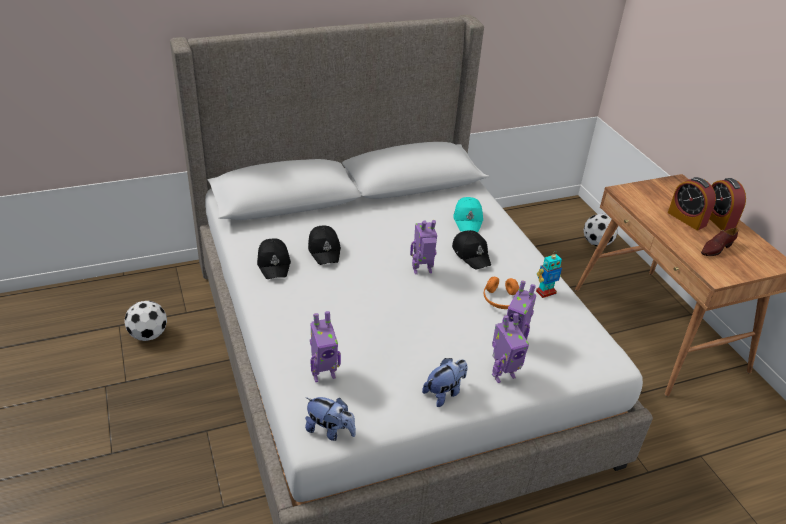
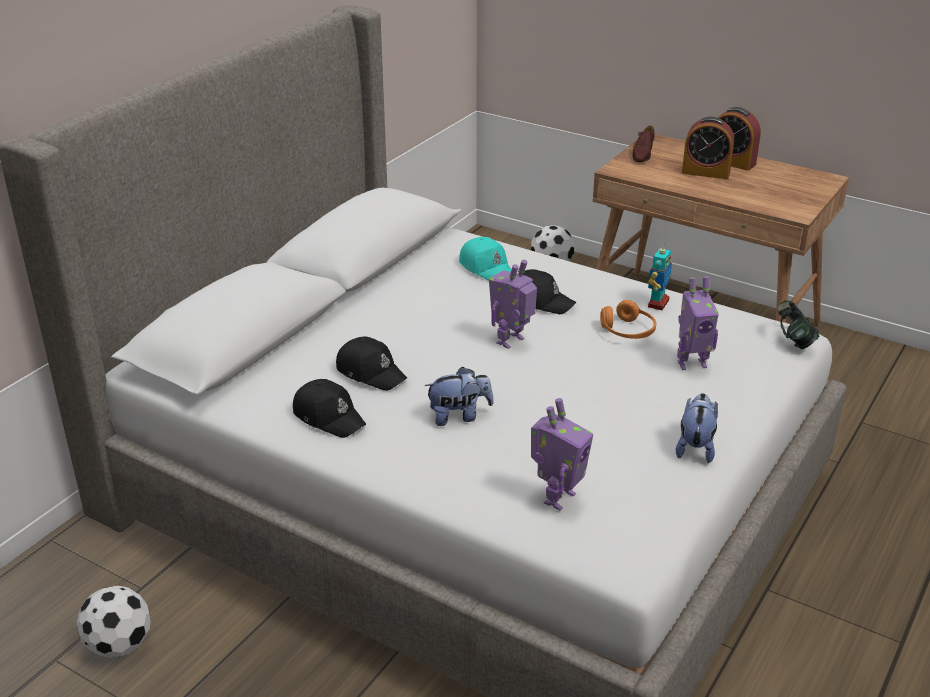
camera: 35 degrees left, 5 degrees down
(330, 431) = (638, 550): plush toy -> plush toy (459, 416)
(502, 375) = (724, 400): toy robot -> none
(607, 363) = (793, 340): none -> headphones
(716, 248) = (763, 188): brown shoe -> brown shoe (642, 154)

